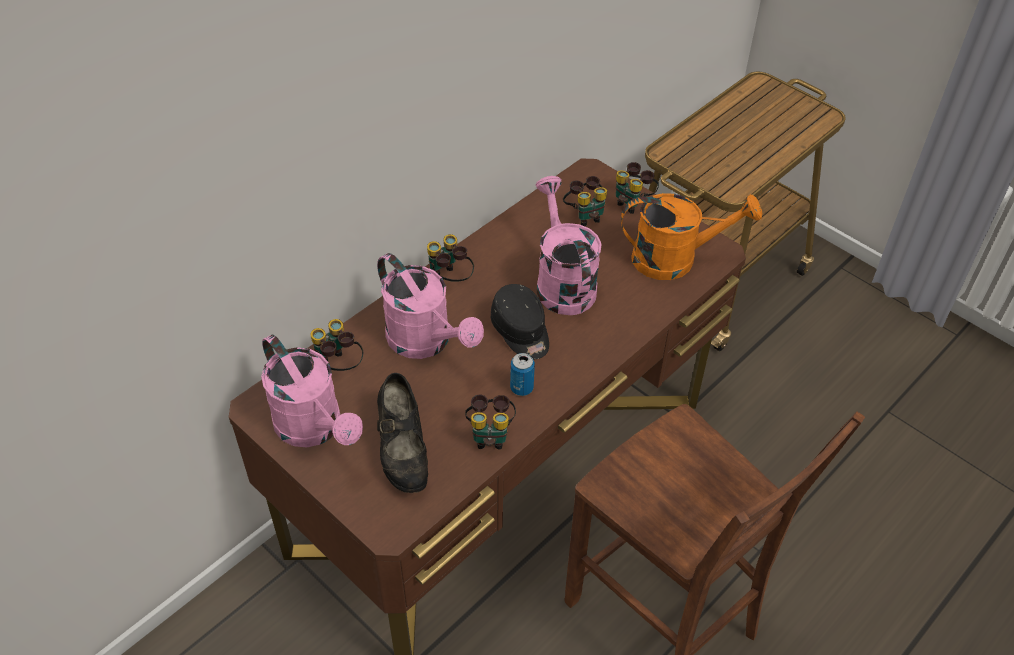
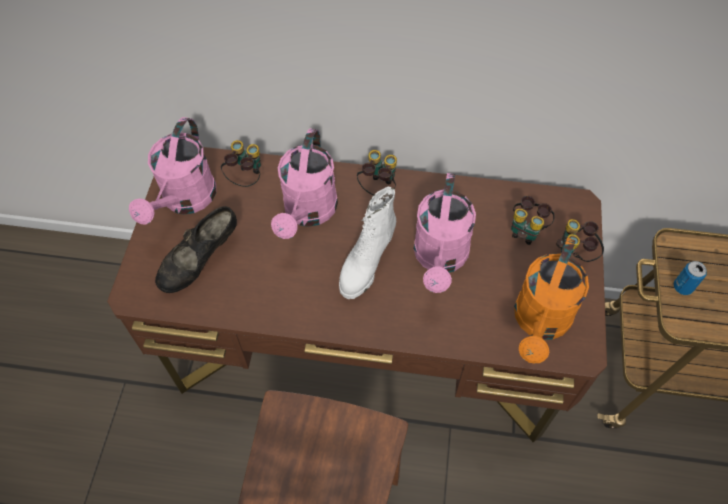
camera: 55 degrees right, 10 degrees up
(490, 435) = (253, 304): binoculars -> none
(521, 332) = (366, 263): black cap -> white boot
(521, 388) = (311, 297): can -> can (682, 287)
(562, 282) = (440, 259): pink watering can -> pink watering can turned 150 degrees clockwise
(675, 259) = (540, 323): orange watering can -> orange watering can turned 60 degrees clockwise

